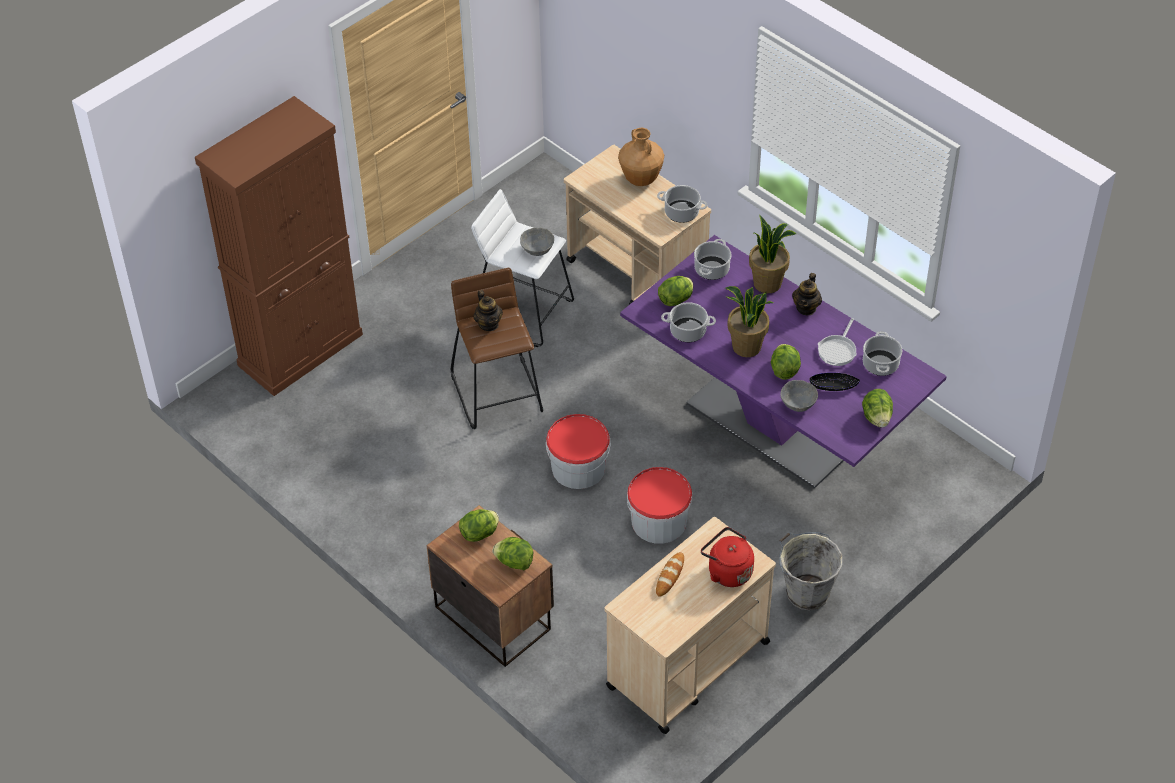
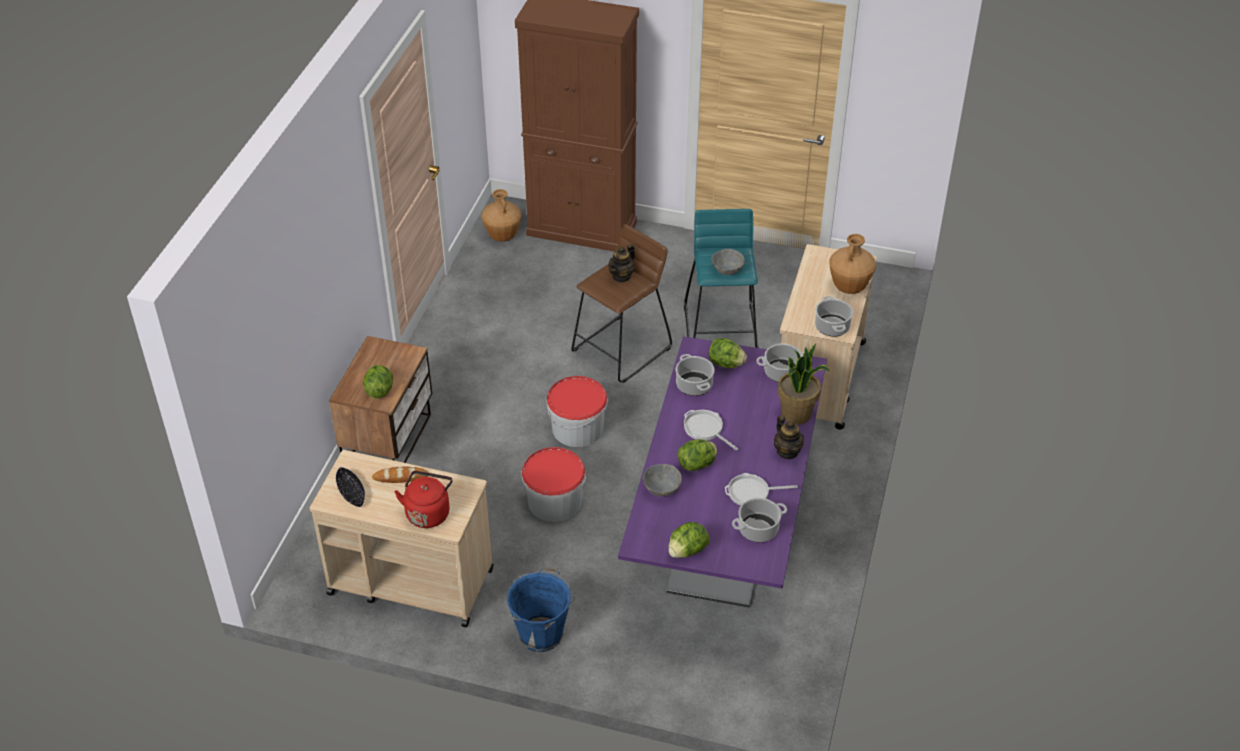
camera: 60 degrees right, 5 degrees down
(260, 415) = (502, 237): none -> brown vase
(480, 533) = (397, 359): lettuce -> none
(523, 311) = (721, 328): white stool -> turquoise stool
(746, 347) = (705, 429): potted plant -> frying pan
(806, 308) = (787, 451): teapot -> teapot turned 105 degrees counterclockwise
(806, 592) = (541, 633): grey bucket -> blue bucket
(833, 386) = (704, 506): black bowl -> black bowl (351, 492)

